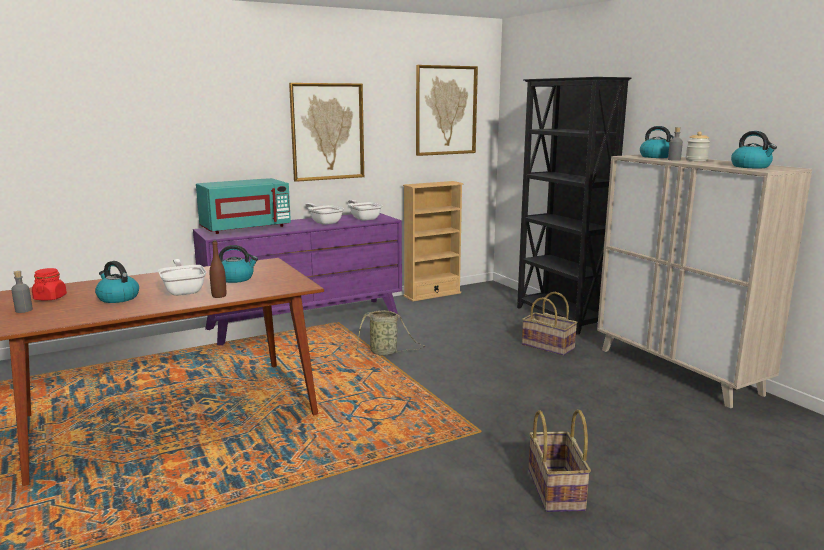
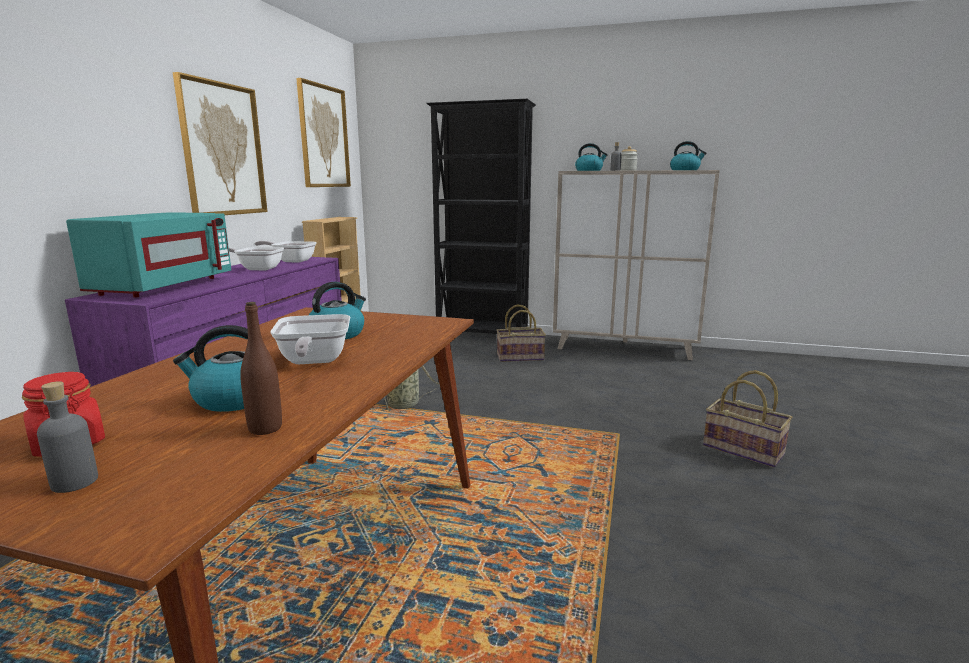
camera: 45 degrees left, 0 degrees up
(184, 290) = (313, 362): frying pan -> frying pan turned 120 degrees counterclockwise
(219, 296) = (389, 353): brown bottle -> brown bottle (265, 428)

